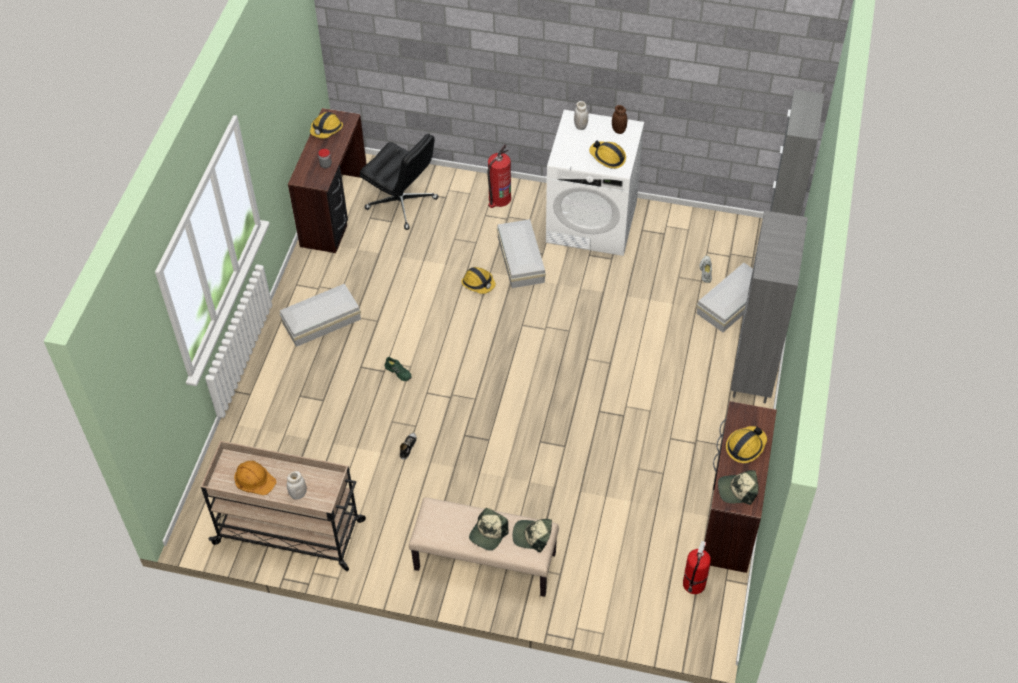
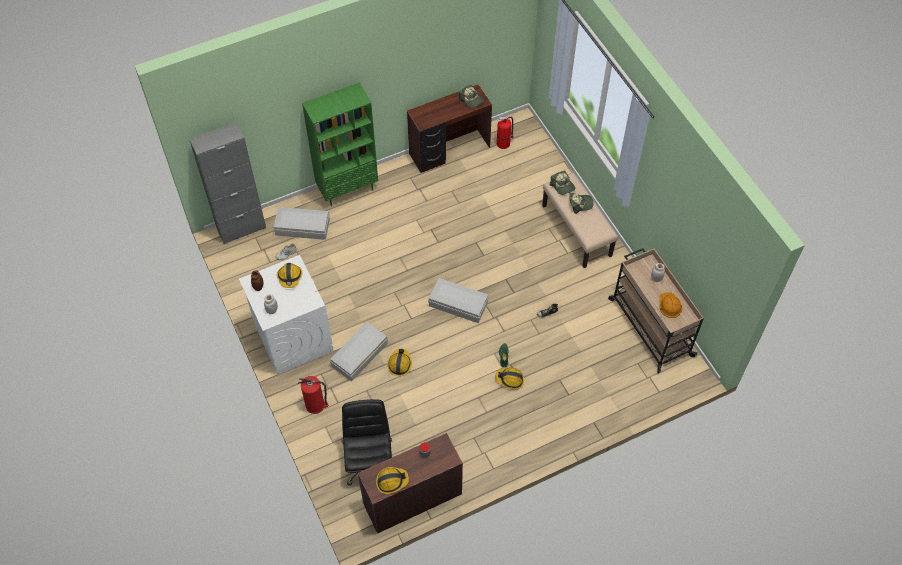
camera: 130 degrees left, 5 degrees up
(320, 321) = (507, 429): white storage box -> white storage box (459, 305)
(745, 446) = (442, 110): hard hat -> hard hat (510, 379)
(754, 374) = (348, 189): grey bookcase -> green bookcase

